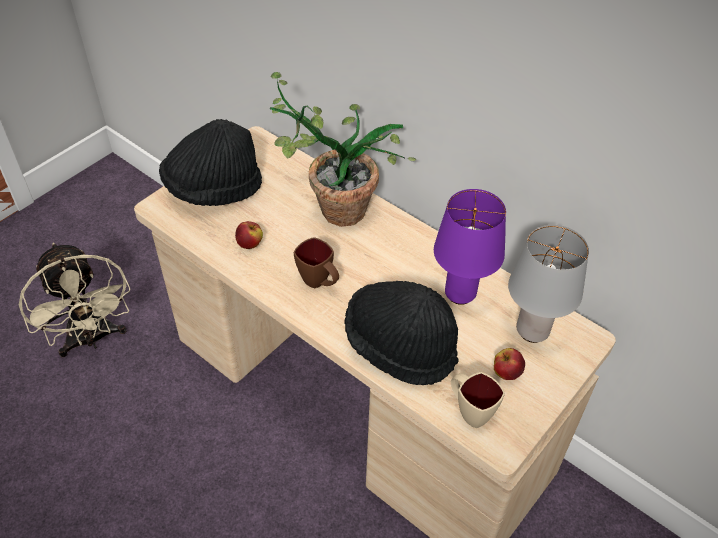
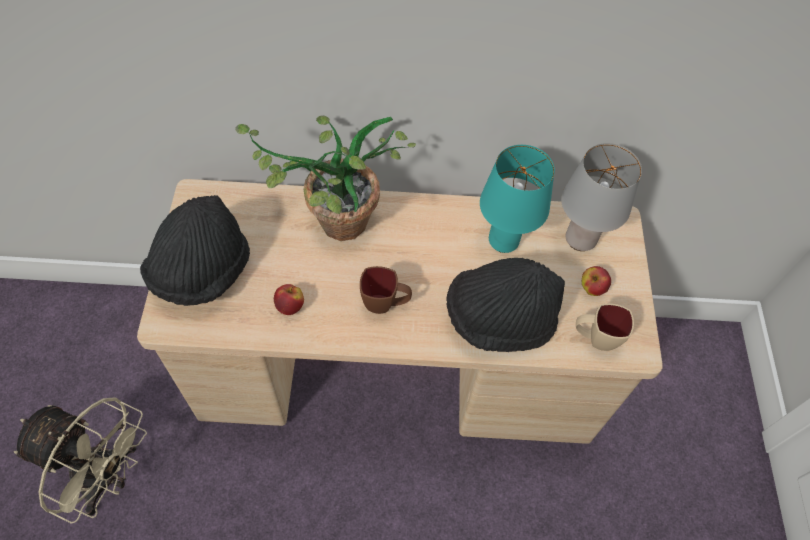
camera: 40 degrees left, 10 degrees up
(460, 293) = (503, 241): purple table lamp -> turquoise table lamp

